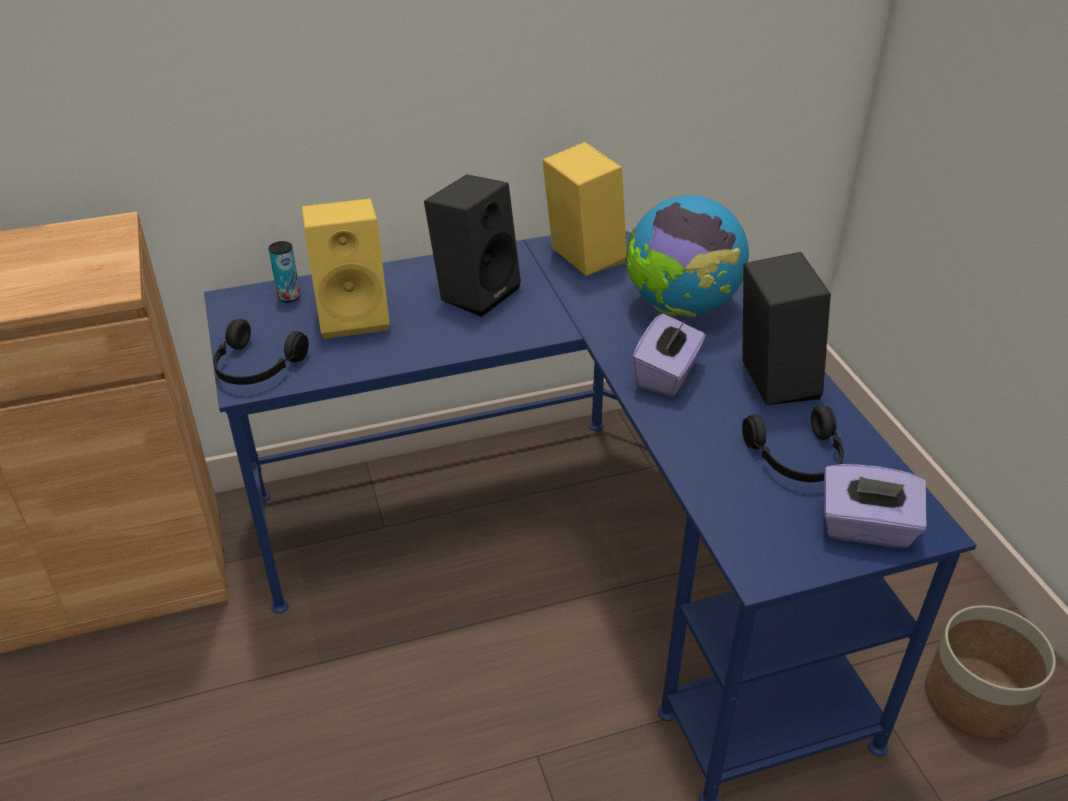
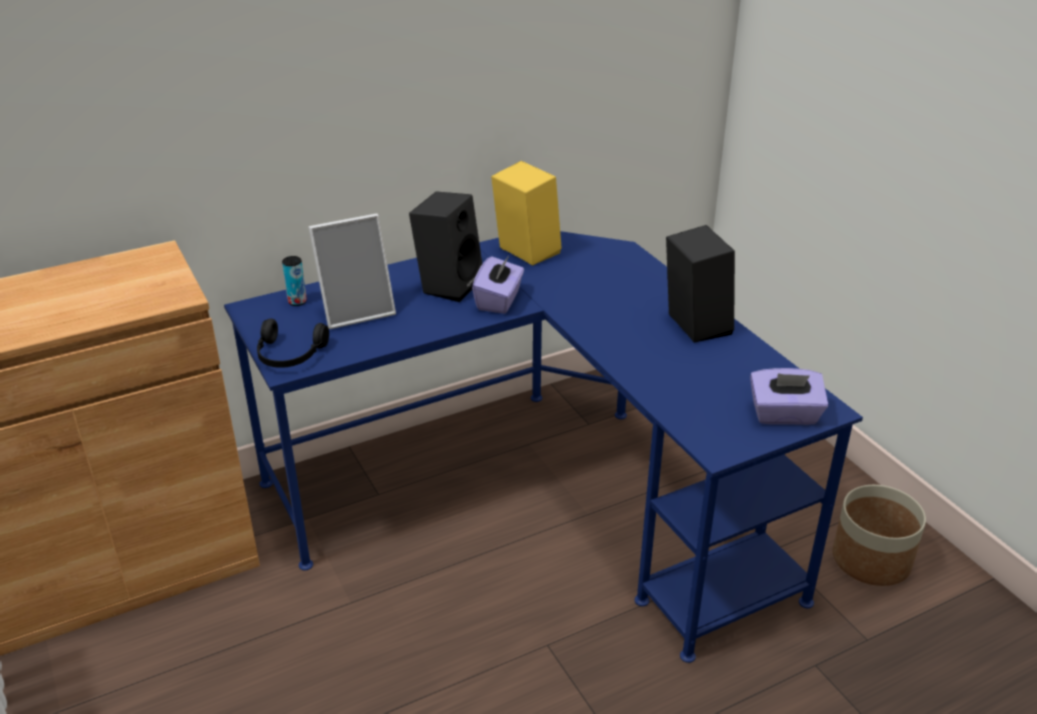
camera: 10 degrees left, 5 degrees down
(355, 315) = (356, 310): yellow speaker -> picture frame
(667, 375) = (614, 329): purple tissue box -> purple tissue box (499, 300)
(681, 307) = (612, 281): globe -> none
(797, 459) = (725, 375): black headphones -> none

